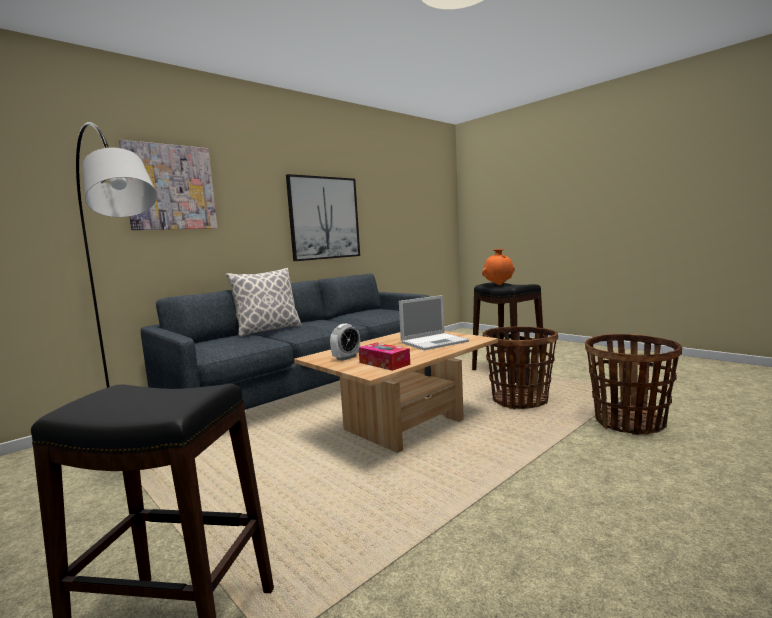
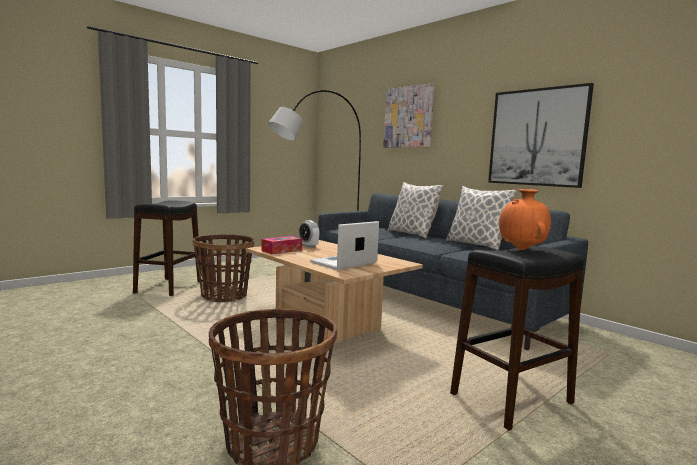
camera: 90 degrees right, 0 degrees up
(333, 317) = (476, 245): none -> pillow
(435, 342) = (343, 263): laptop -> laptop turned 75 degrees clockwise
(520, 400) = (377, 384): basket -> basket (224, 296)

